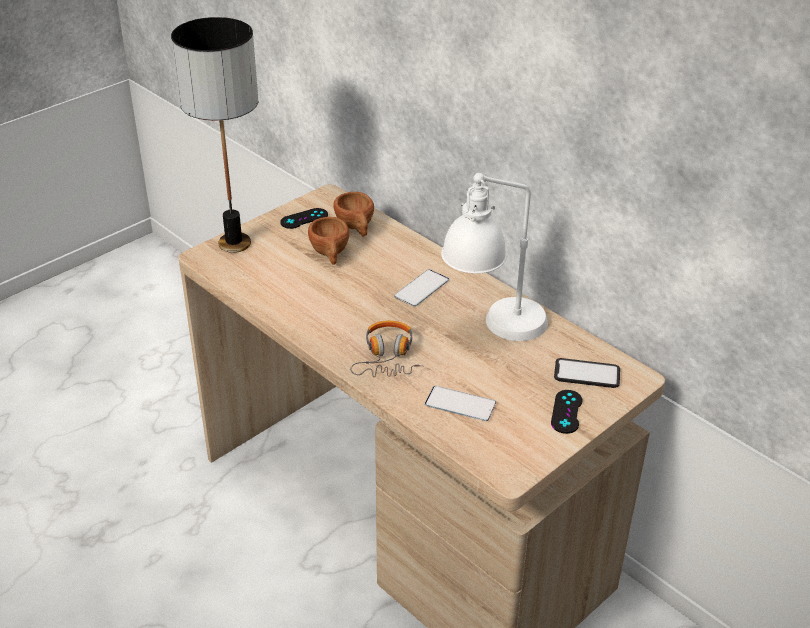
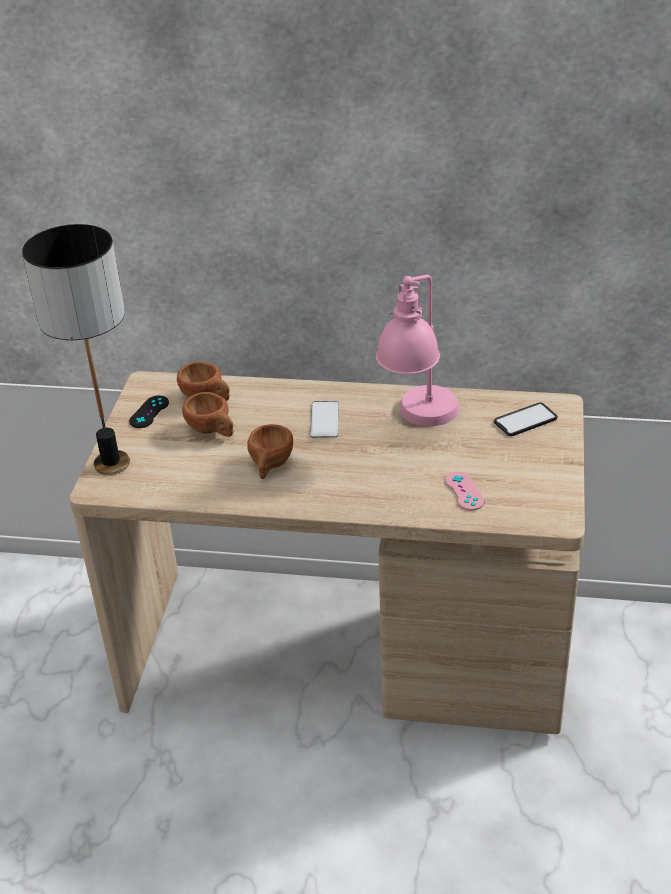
camera: 35 degrees left, 0 degrees up
(337, 303) = (270, 466): none -> brown cup
(387, 357) = (365, 487): headphones -> none
(460, 404) = (464, 491): phone -> pink game controller
(493, 329) = (419, 423): white table lamp -> pink table lamp
(566, 412) = (544, 455): black game controller -> none

